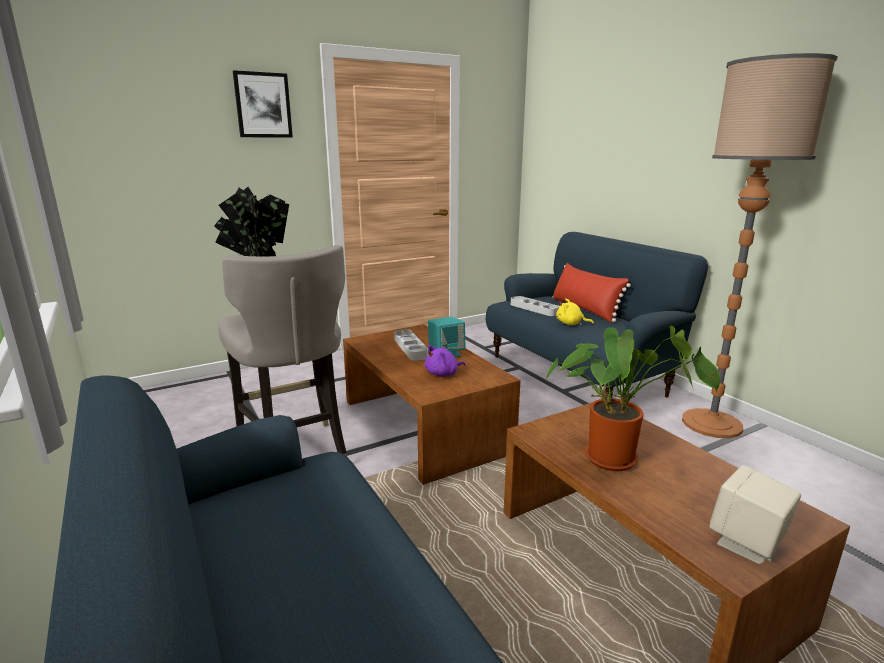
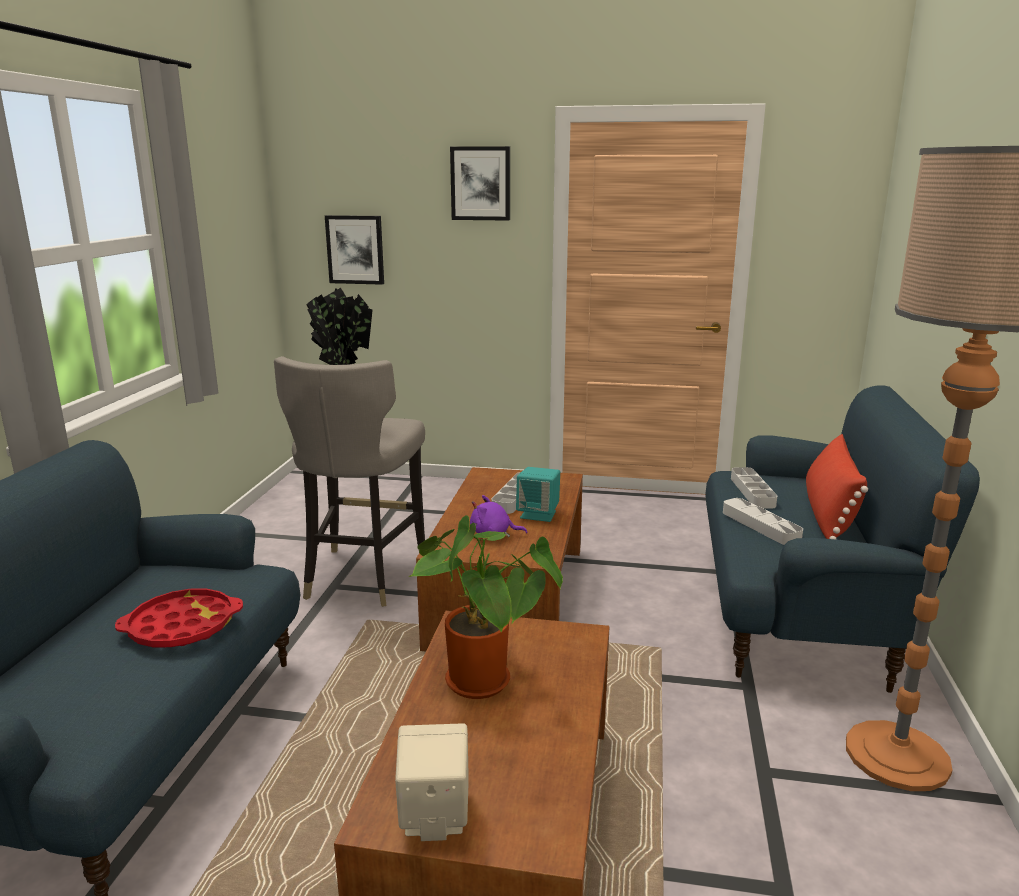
camera: 40 degrees right, 0 degrees up
(141, 168) = (355, 249): none -> picture
(345, 531) = (182, 626): none -> red tray
(571, 324) = (760, 526): yellow plush toy -> grey tray

